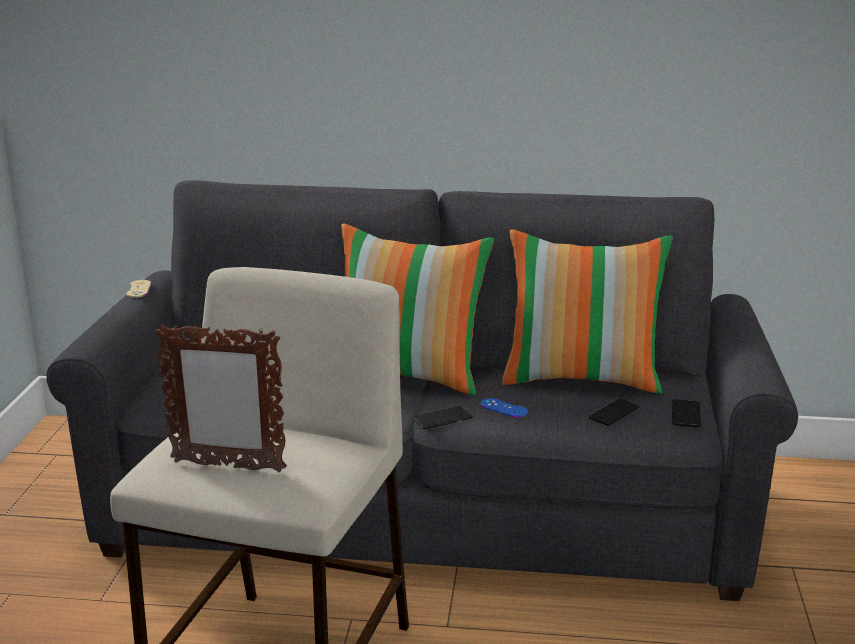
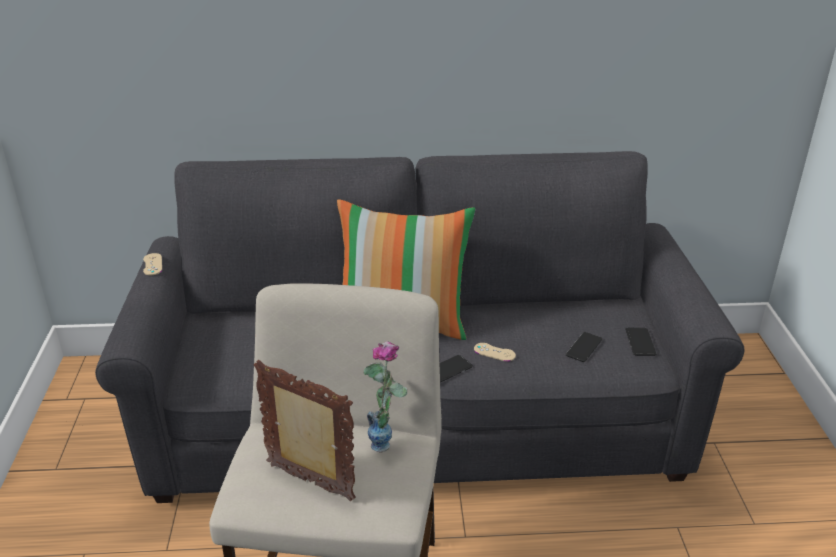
camera: 10 degrees left, 10 degrees up
(227, 466) = (310, 483): picture frame -> picture frame turned 150 degrees counterclockwise
(328, 439) = (387, 437): none -> vase
(504, 408) = (494, 352): blue game controller -> beige game controller
(582, 378) = (547, 312): pillow -> none

